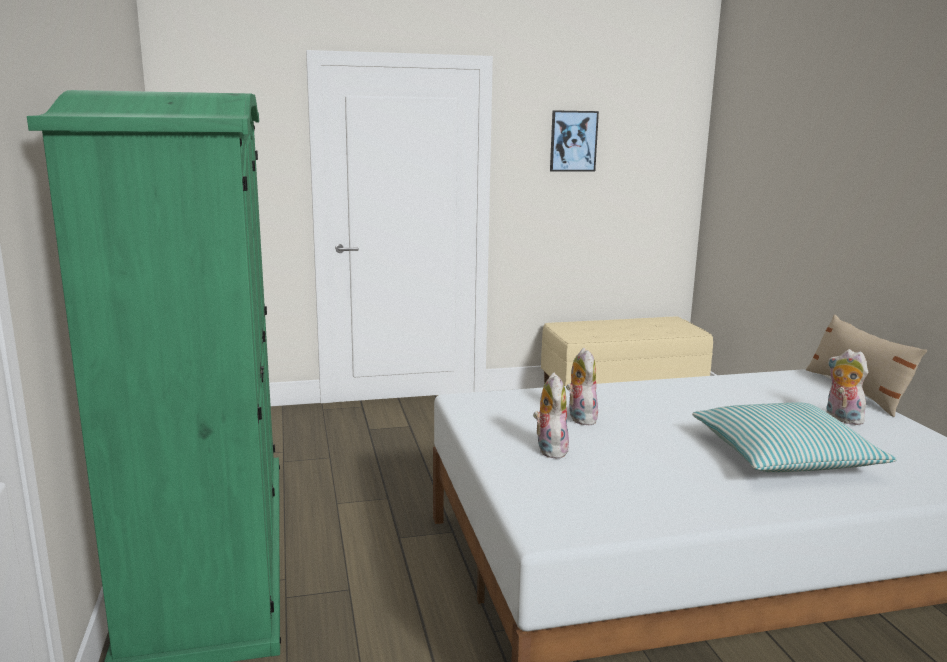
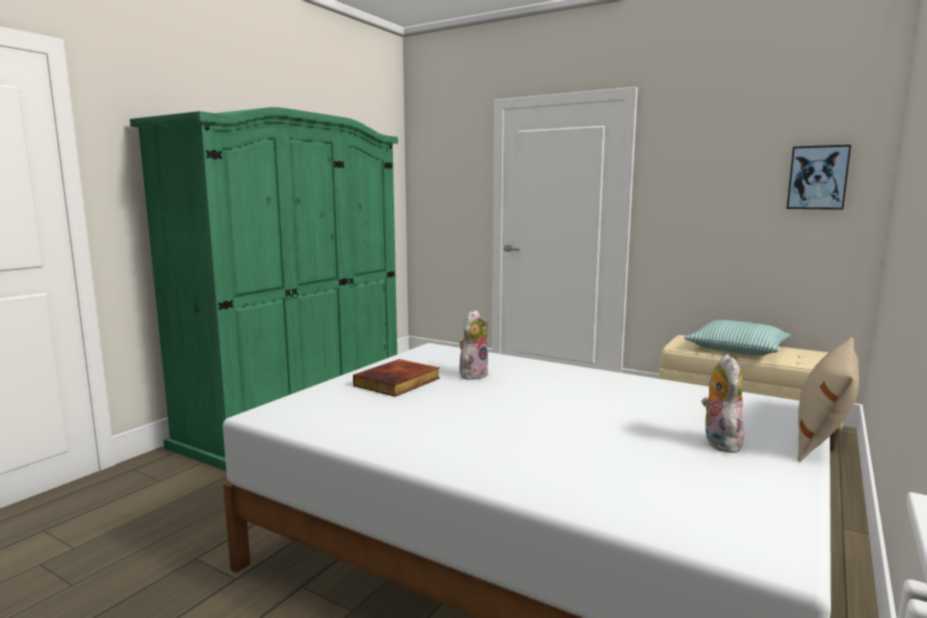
camera: 45 degrees right, 5 degrees down
(549, 449) = (398, 382): plush toy -> book
(573, 141) = (716, 159): picture -> picture (817, 177)
(783, 455) = (558, 441): pillow -> pillow (737, 349)

